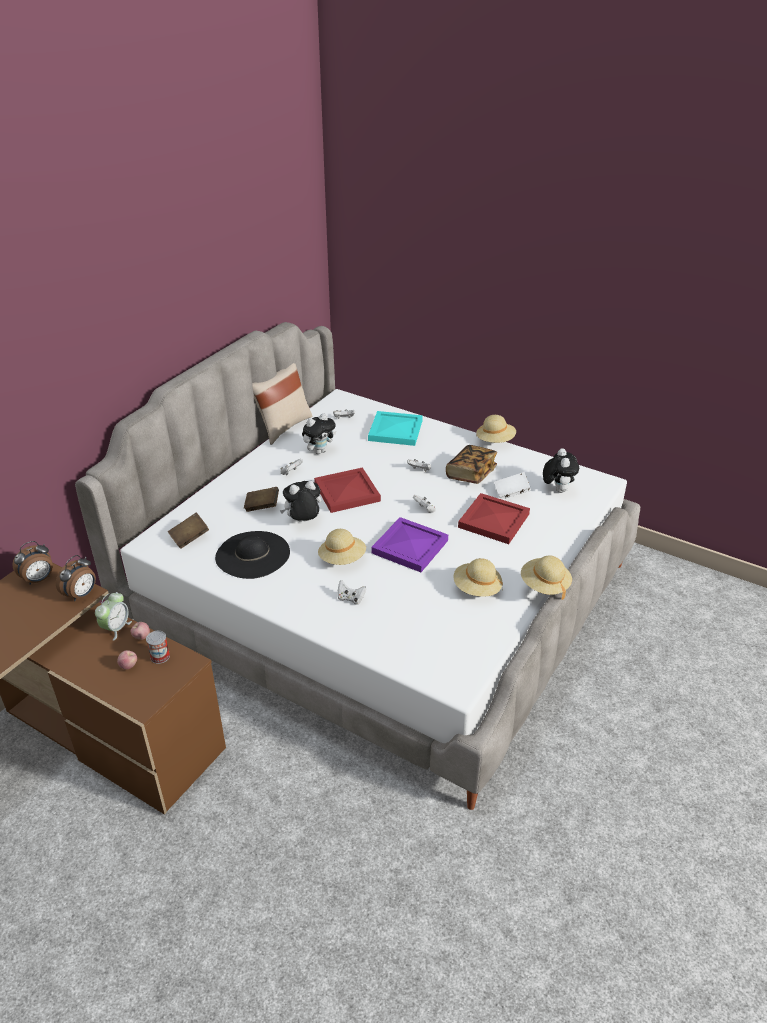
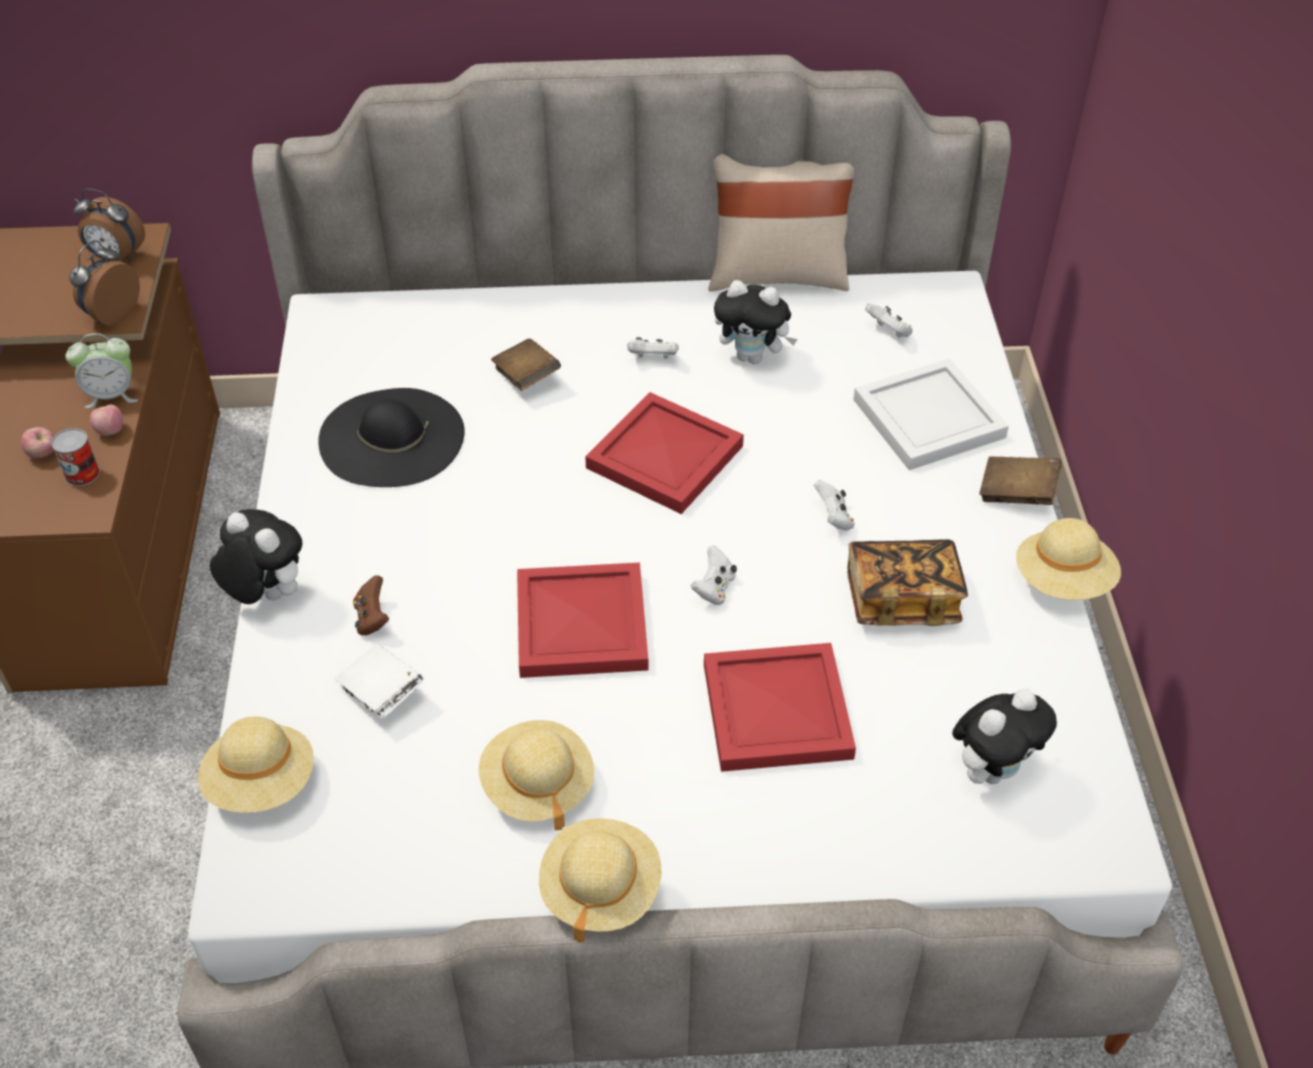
camera: 55 degrees right, 10 degrees up
(81, 595) = (112, 314): alarm clock -> alarm clock turned 120 degrees clockwise
(189, 538) = (375, 346): brown book -> brown book (1017, 494)
(303, 521) = (529, 448): plush toy -> plush toy (266, 595)
(342, 559) = (470, 551): beige hat -> beige hat (262, 783)
(350, 599) = (372, 618): white game controller -> brown game controller
(395, 430) = (929, 416): turquoise tray -> white tray
(409, 546) = (583, 622): purple tray -> red tray
(511, 493) = (900, 695): white book -> white book (381, 694)

